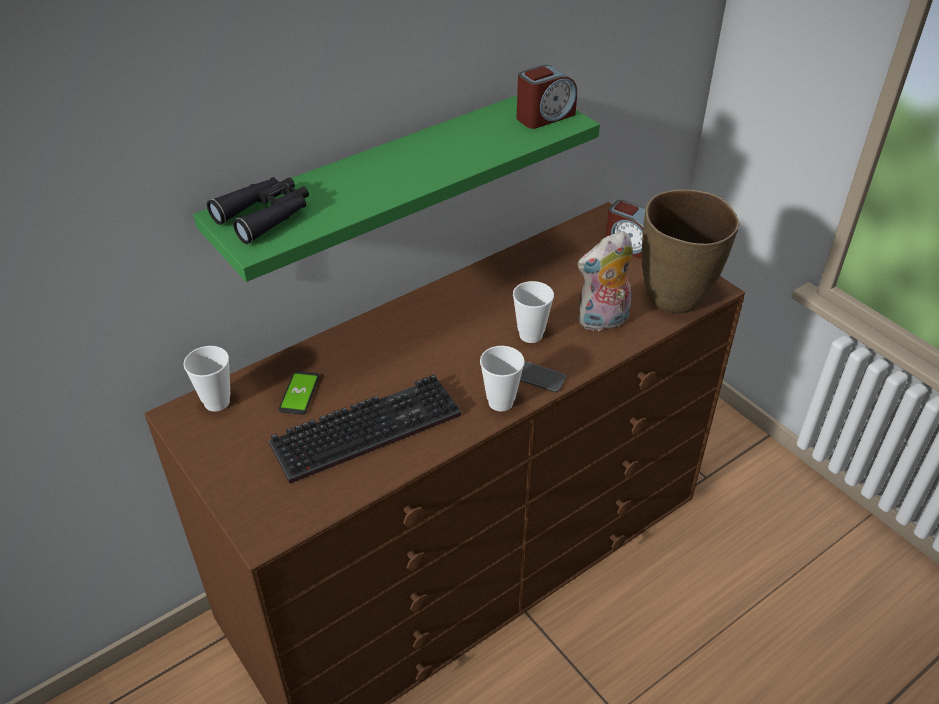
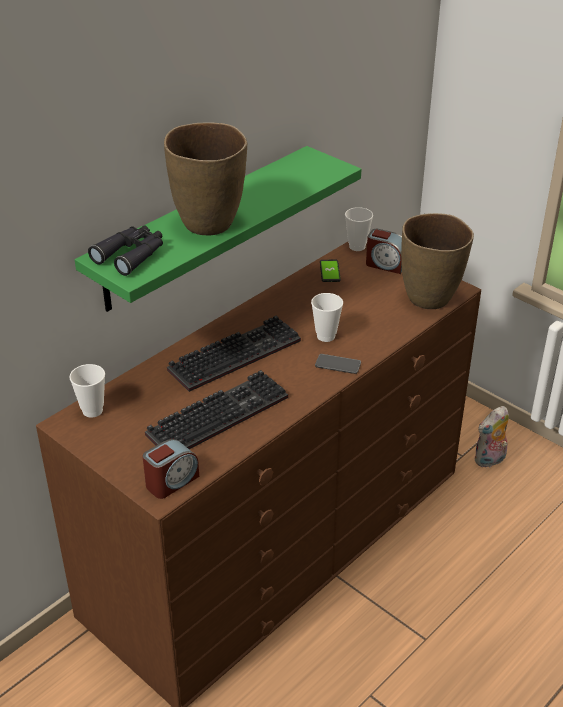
camera: 10 degrees left, 5 degrees down
(299, 393) = (157, 397): phone -> phone (330, 271)
(379, 182) = (209, 224): none -> brown vase
(412, 345) = (235, 353): none -> keyboard
(500, 402) = (315, 385): cup -> cup (357, 246)
(544, 116) = (318, 166): alarm clock -> alarm clock (171, 481)
(603, 321) = (378, 321): plush toy -> plush toy (490, 460)

